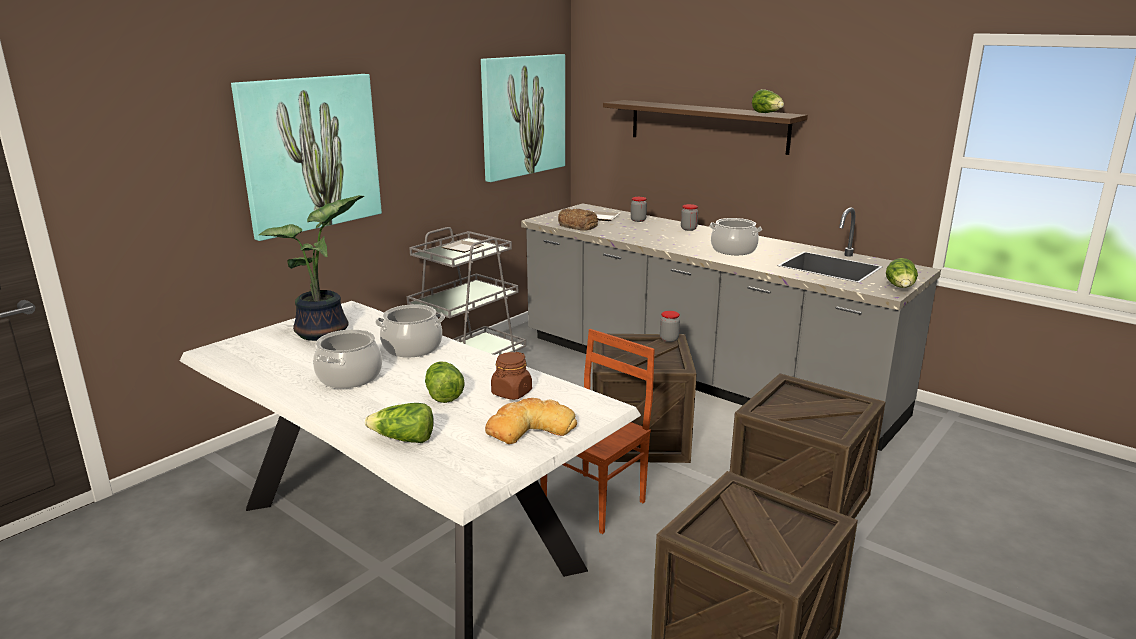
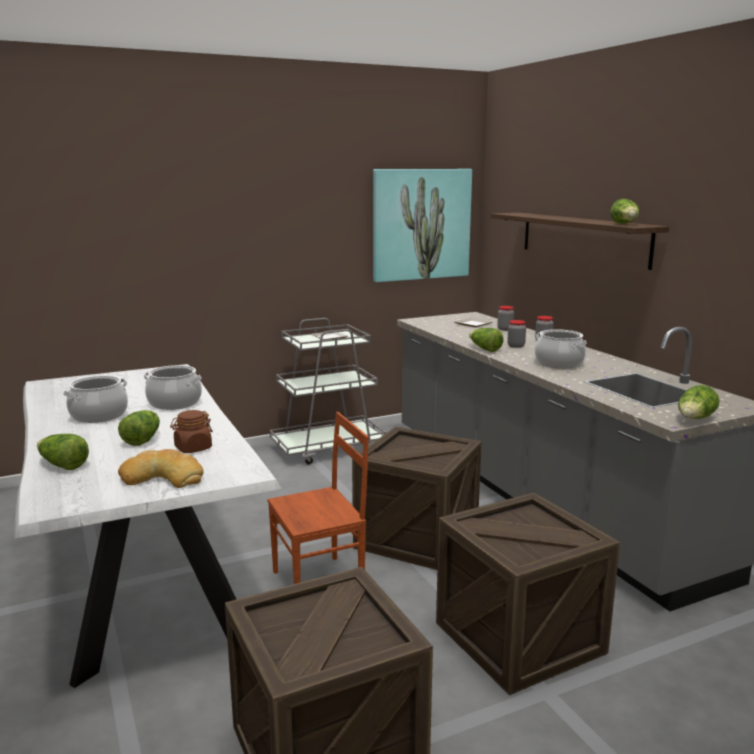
camera: 25 degrees right, 5 degrees down
(310, 153) = (189, 240): picture -> none
(325, 332) = (133, 383): potted plant -> none
(578, 225) = (440, 327): bread -> none
(652, 244) = (484, 349): none -> lettuce
(669, 339) = (459, 443): jar -> jar (516, 346)

